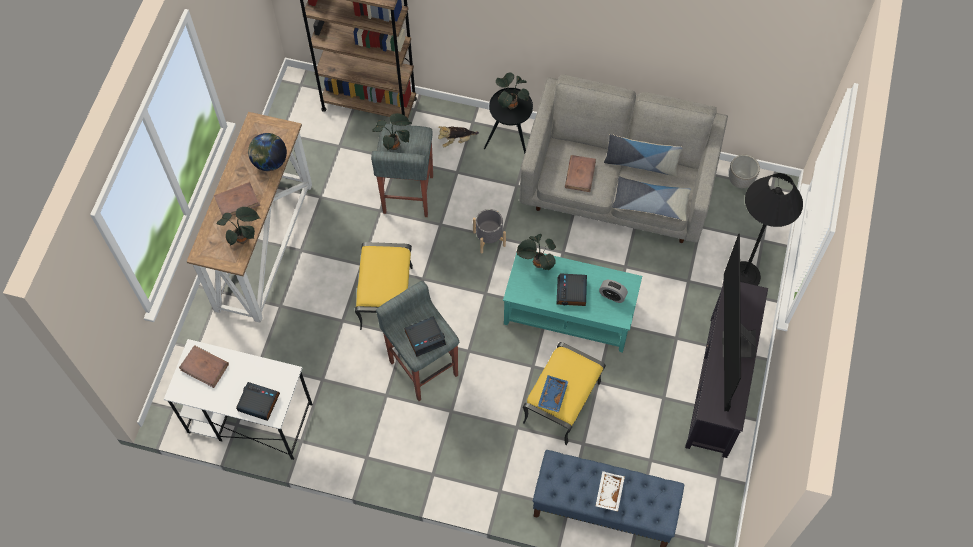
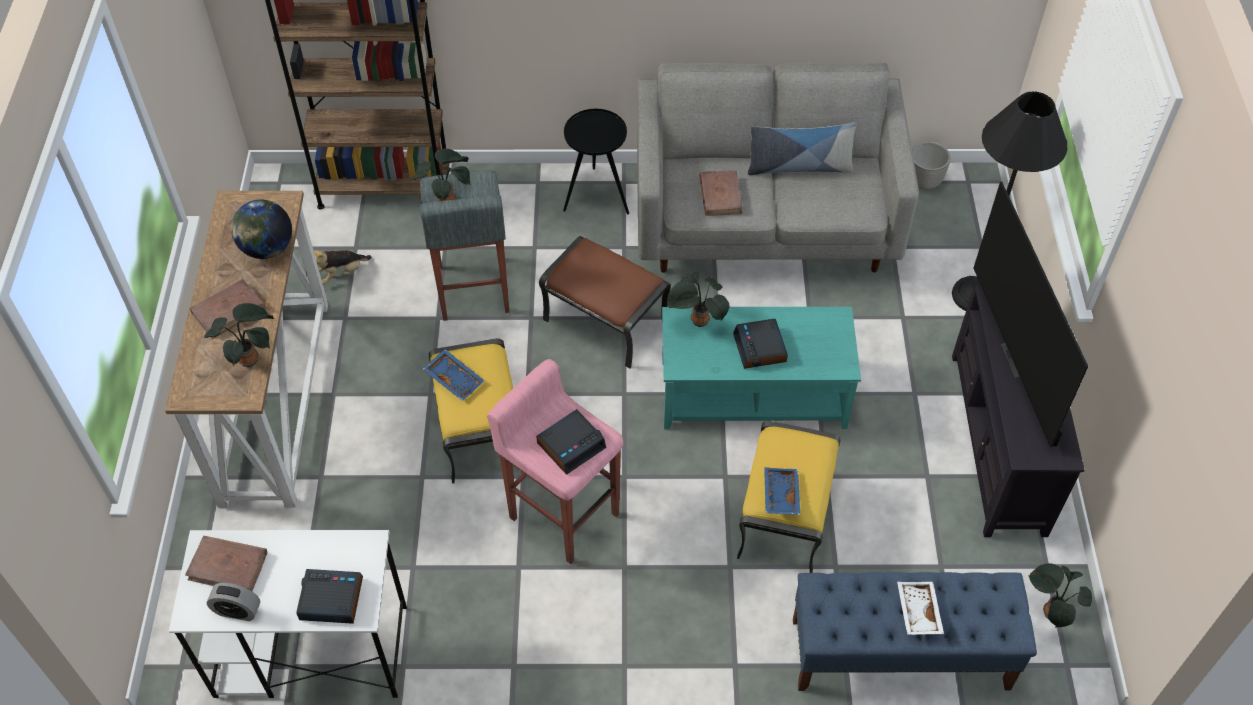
camera: 15 degrees left, 10 degrees down
(372, 267) = (455, 379): none -> blue tray
(423, 367) = (563, 514): grey stool -> pink stool
(457, 140) = (522, 209): plush toy -> plush toy (341, 274)
(489, 238) = (607, 321): grey planter -> brown ottoman
(511, 104) = (594, 129): potted plant -> potted plant (1049, 612)
(612, 295) = (819, 340): alarm clock -> alarm clock (237, 611)
(650, 202) = (830, 210): pillow -> none

